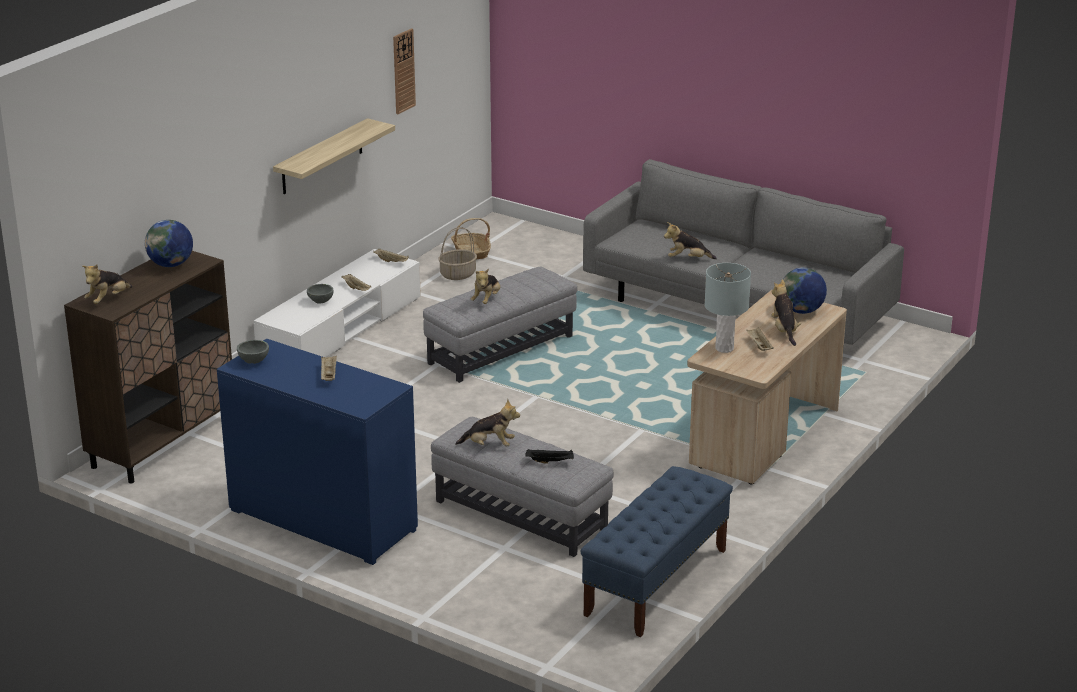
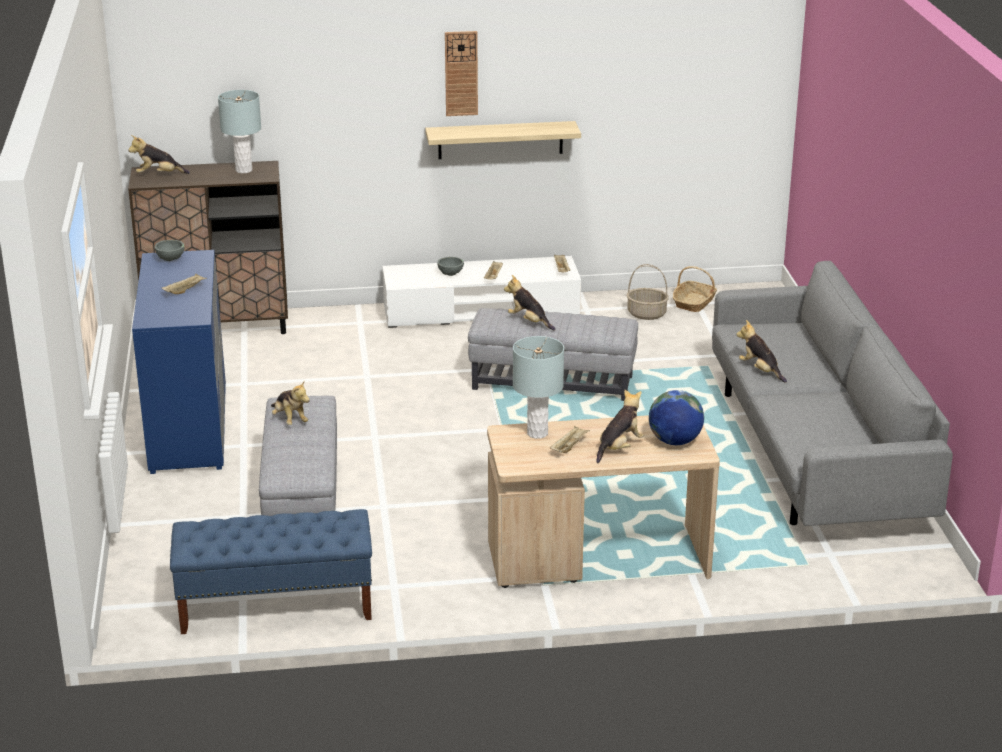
camera: 50 degrees right, 0 degrees up
(171, 264) = (244, 170): globe -> grey table lamp
(403, 71) = (639, 88): wall clock -> wall clock (461, 73)
(486, 300) = (529, 322): plush toy -> plush toy turned 60 degrees clockwise
(550, 461) = (295, 453): black tray -> none

